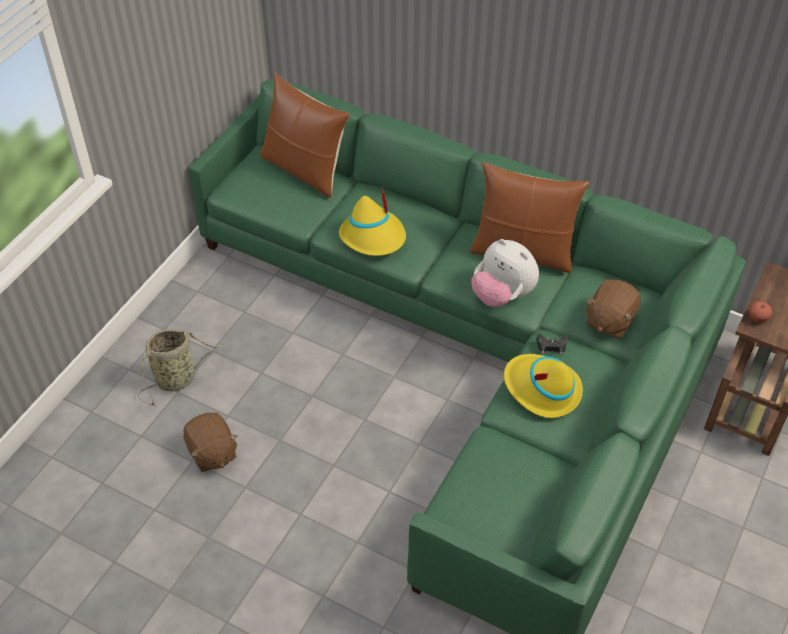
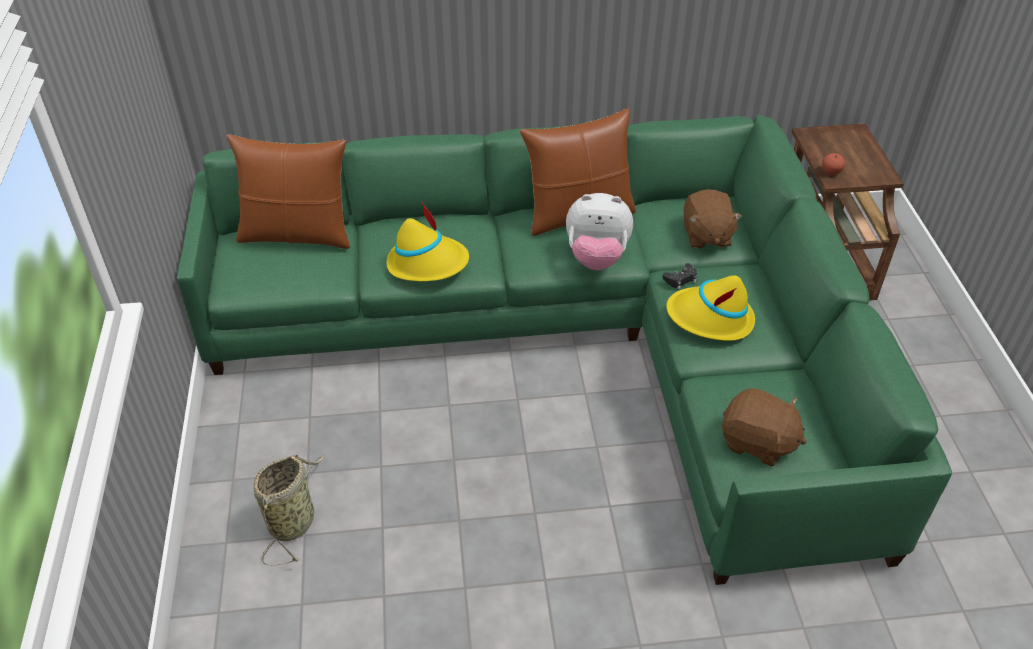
camera: 35 degrees left, 5 degrees down
(212, 453) = (398, 574): brown plush toy -> brown plush toy (757, 442)

